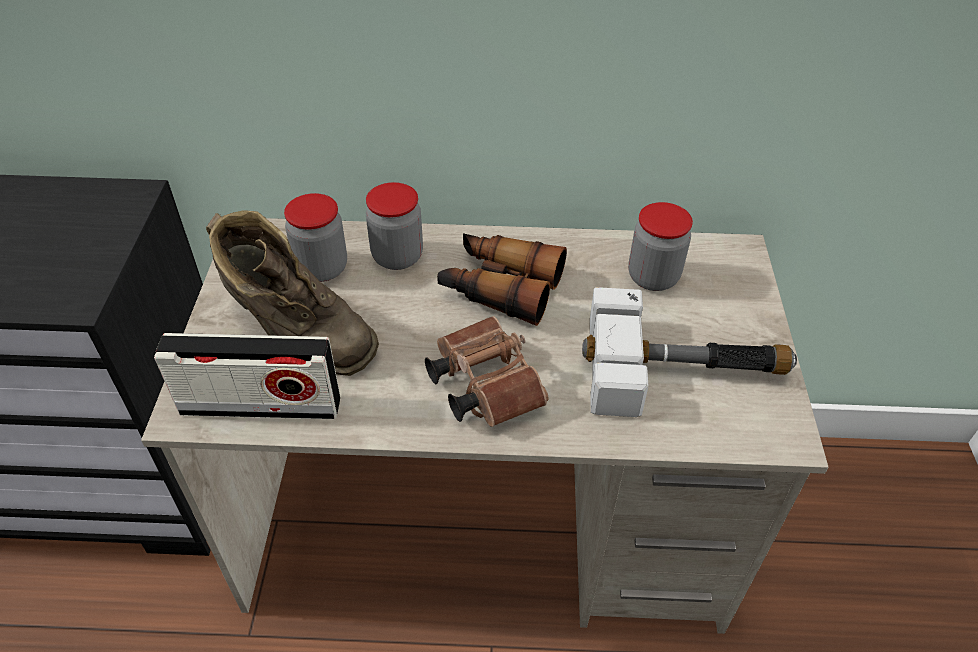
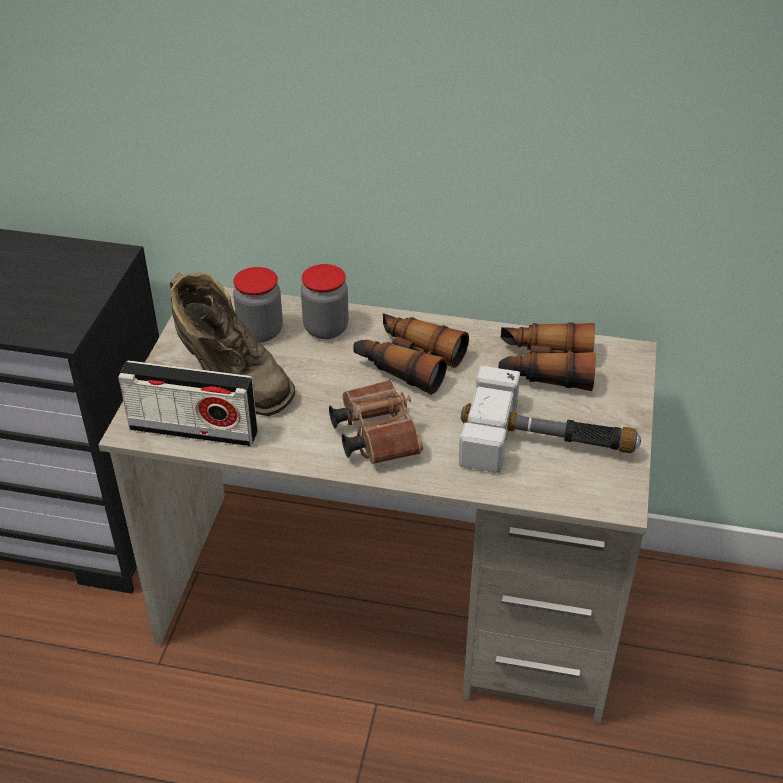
camera: 10 degrees right, 5 degrees down
(653, 277) = (544, 367): jar -> binoculars

